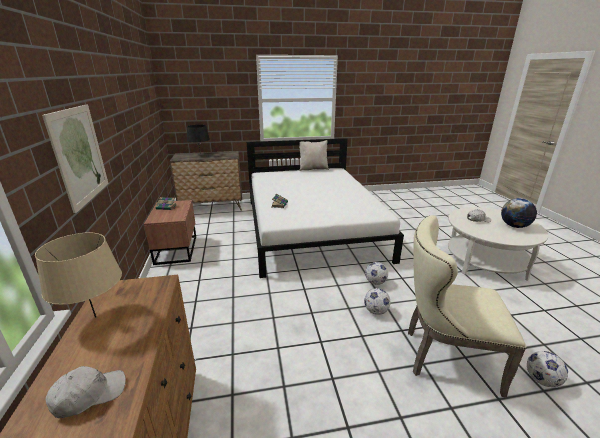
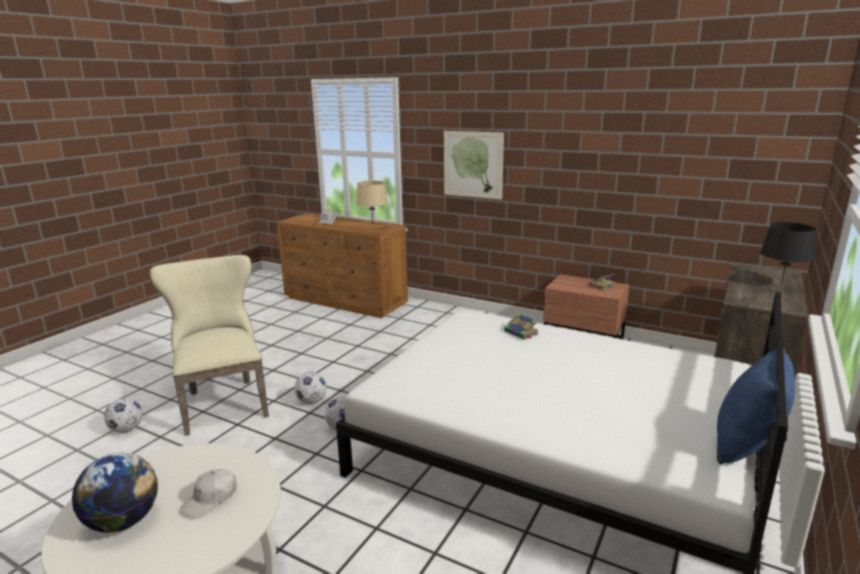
camera: 130 degrees right, 5 degrees down
(313, 169) = (747, 445): beige pillow -> blue pillow
(444, 357) = (223, 402): beige chair -> beige chair turned 75 degrees counterclockwise

